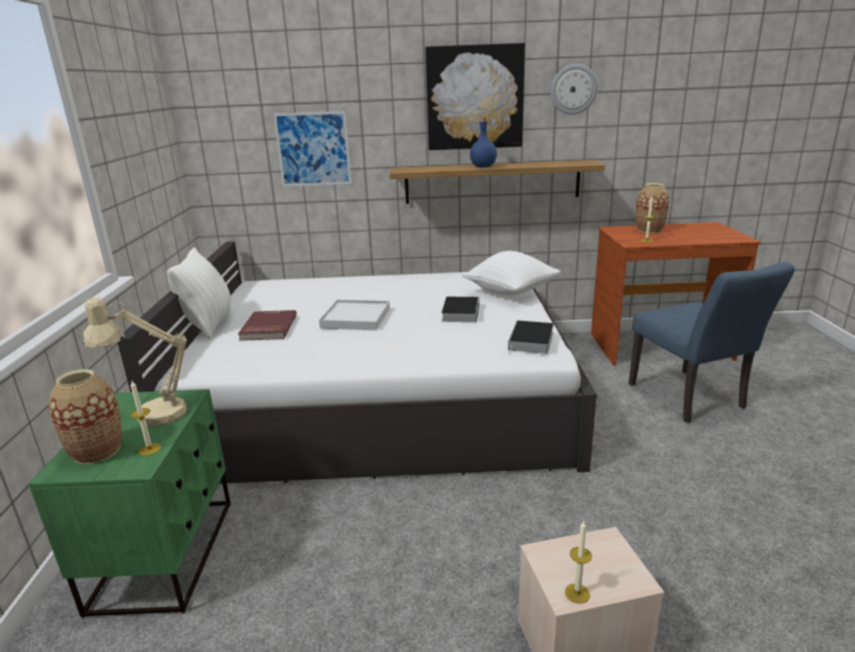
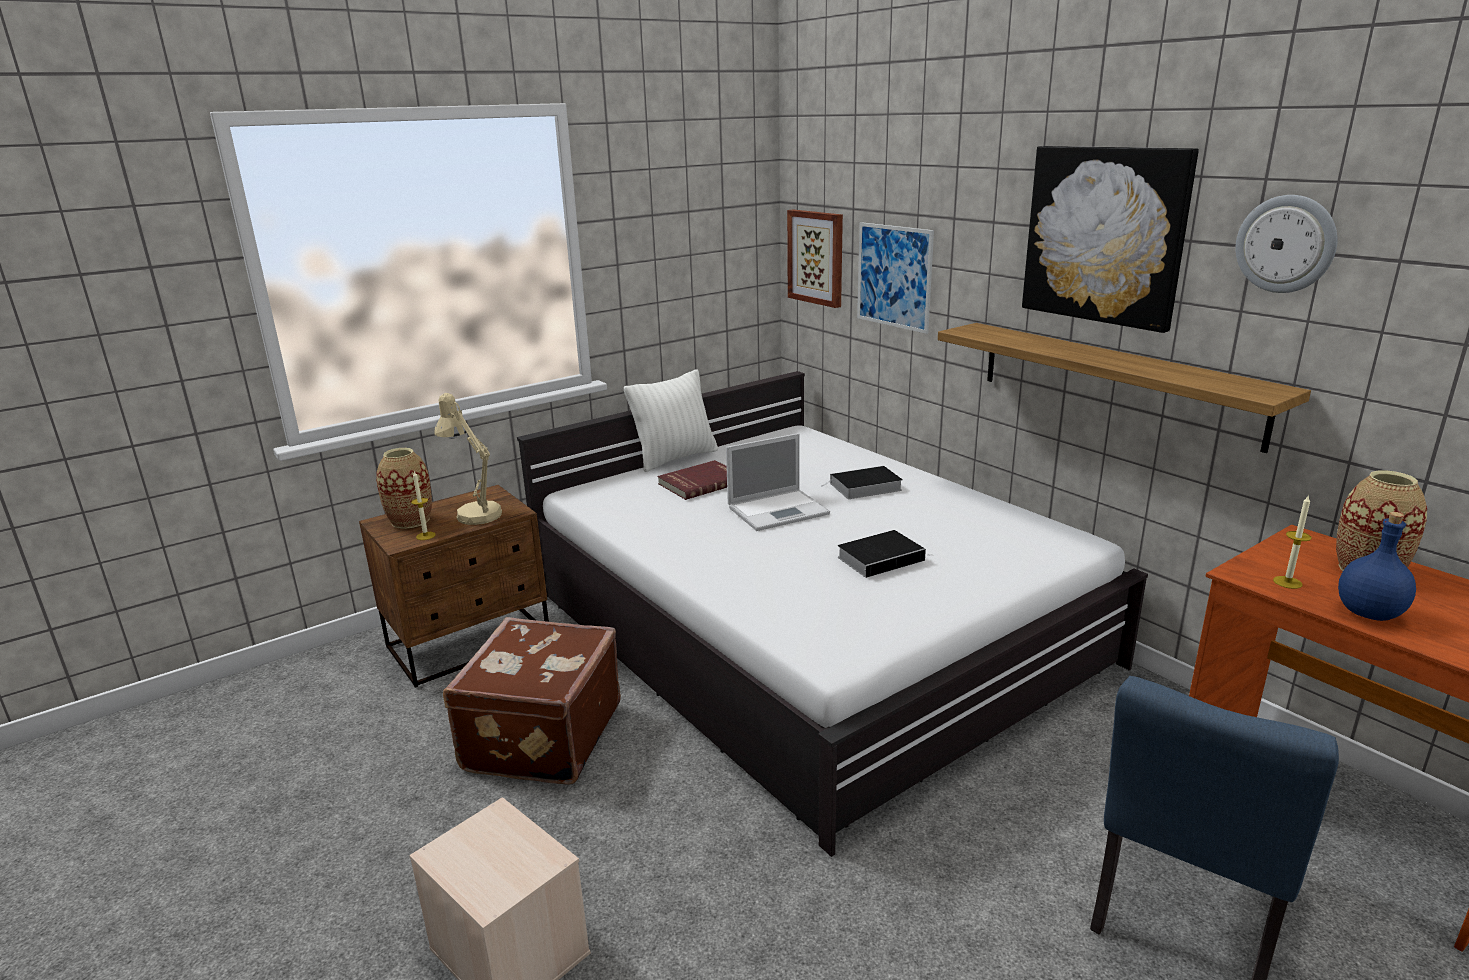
camera: 55 degrees right, 0 degrees up
(166, 554) = (470, 643): green nightstand -> brown nightstand
(228, 147) = (816, 257): none -> picture
(355, 318) = (779, 510): white tray -> laptop
(355, 552) = (540, 737): none -> brown suitcase
(483, 167) = (1075, 353): blue bottle -> blue bottle (1368, 613)
(511, 292) = (1008, 567): white pillow -> none
(531, 341) = (854, 632): book -> book (864, 487)
(577, 593) = (447, 860): candle -> none

